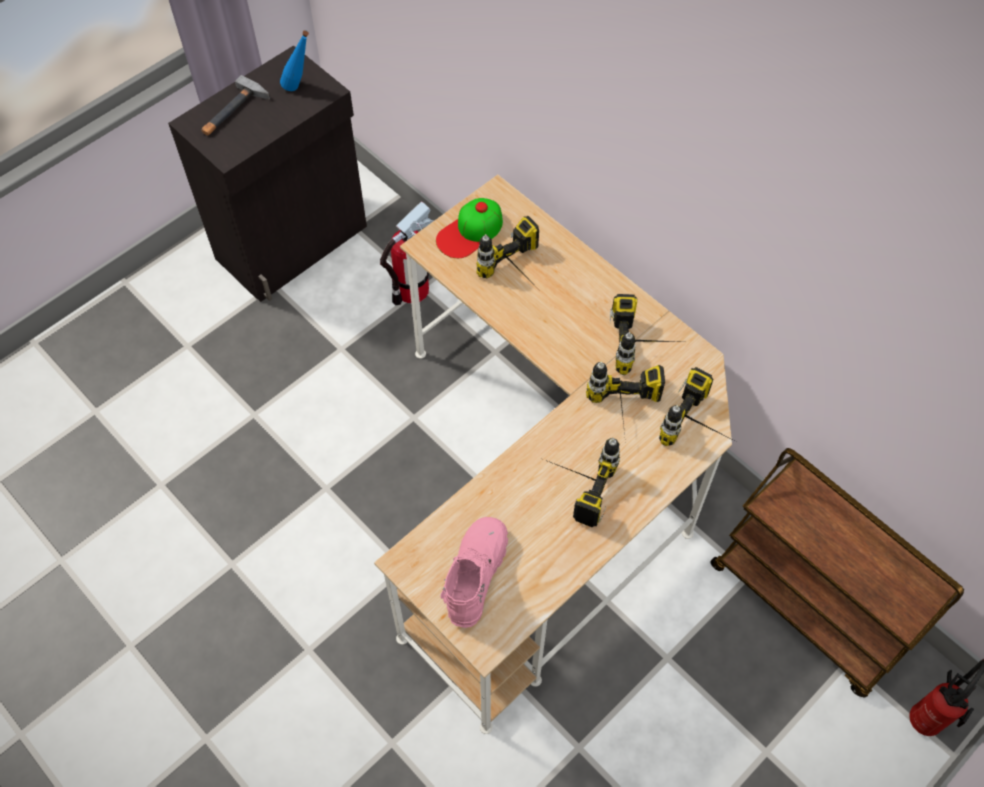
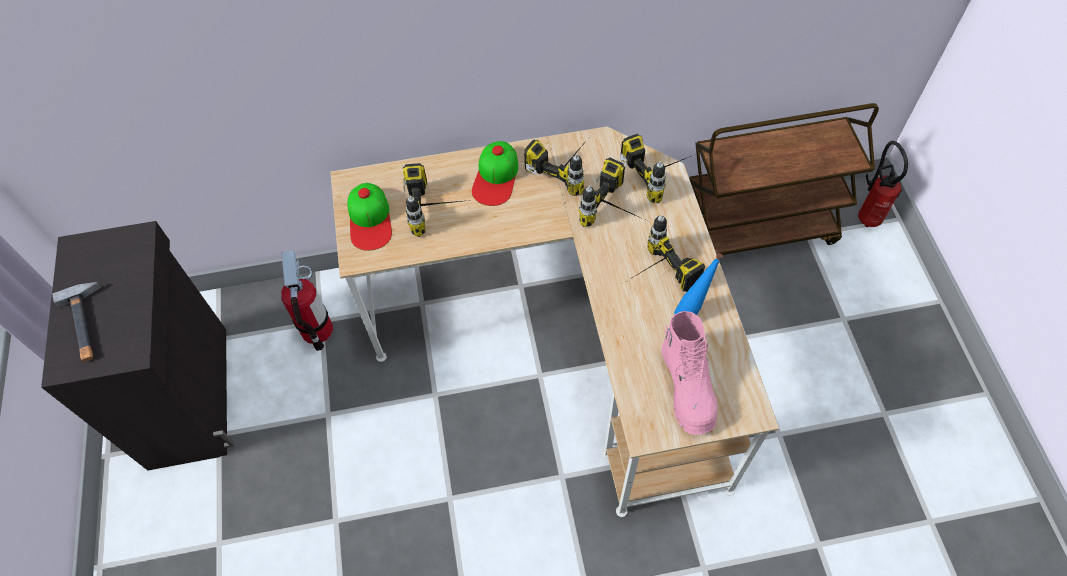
camera: 55 degrees left, 0 degrees up
(300, 88) = (113, 256): blue bottle -> blue bottle (692, 310)
(475, 575) = (688, 387): pink boot -> pink boot turned 150 degrees counterclockwise
(588, 297) = (496, 177): none -> cap

